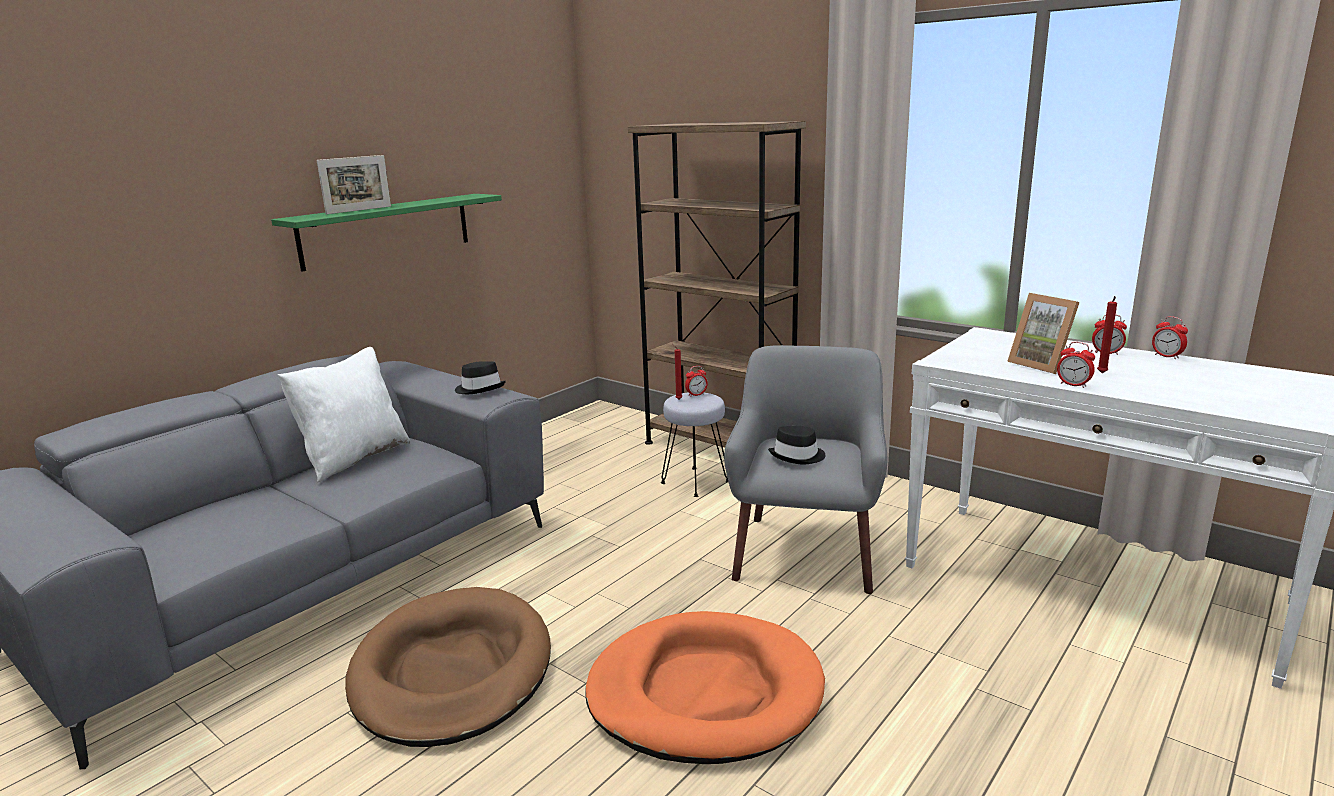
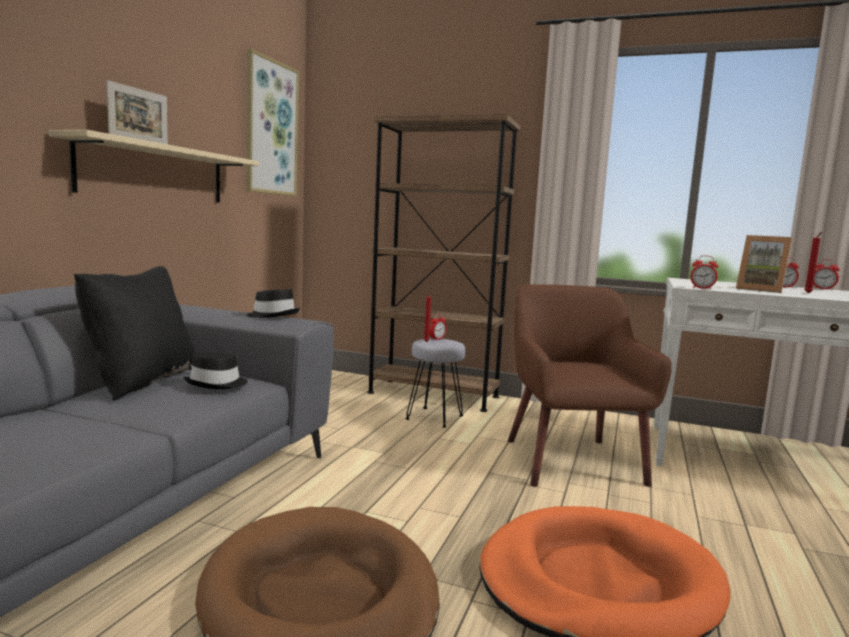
camera: 20 degrees left, 10 degrees down
(354, 458) = (141, 381): white pillow -> black pillow
(387, 230) = (155, 173): green shelf -> beige shelf
(530, 140) = (271, 128): none -> picture
(798, 456) = (578, 370): black hat -> black hat (217, 384)
(806, 551) = (570, 460): grey armchair -> brown armchair
(1073, 385) = (807, 296): alarm clock -> alarm clock (702, 288)

